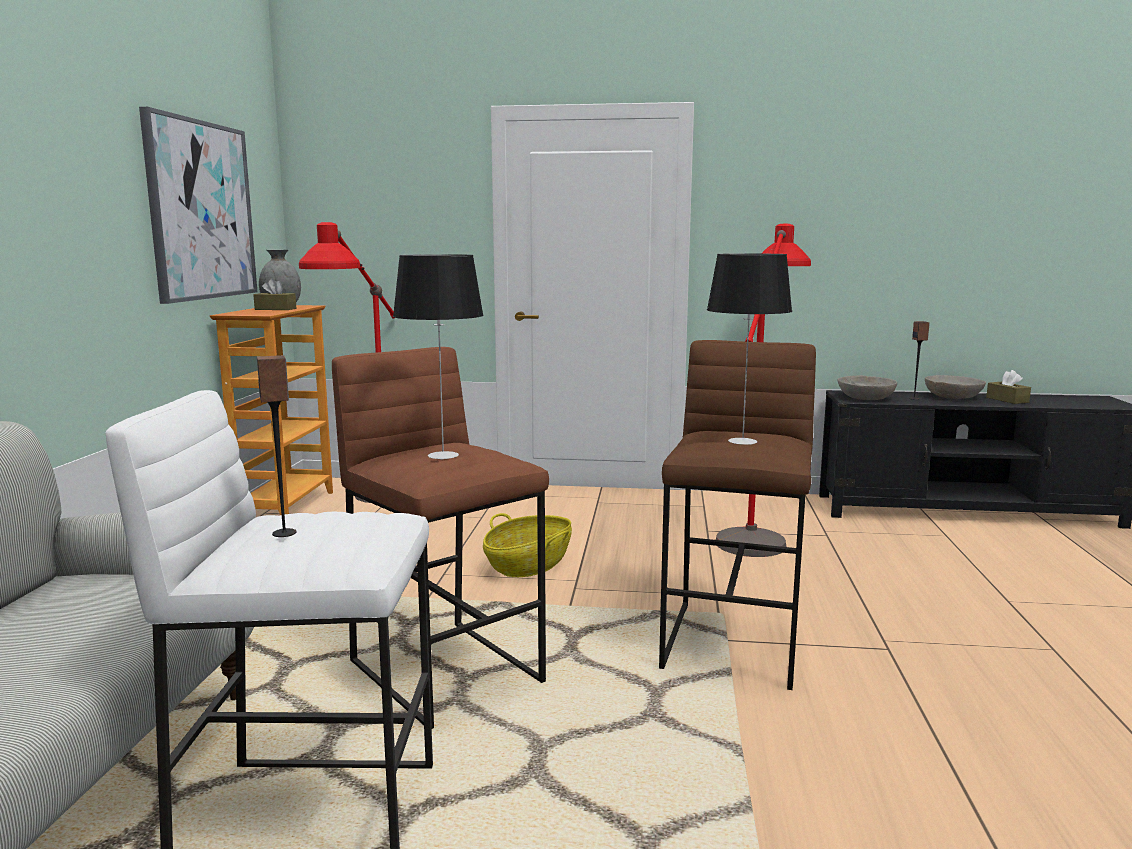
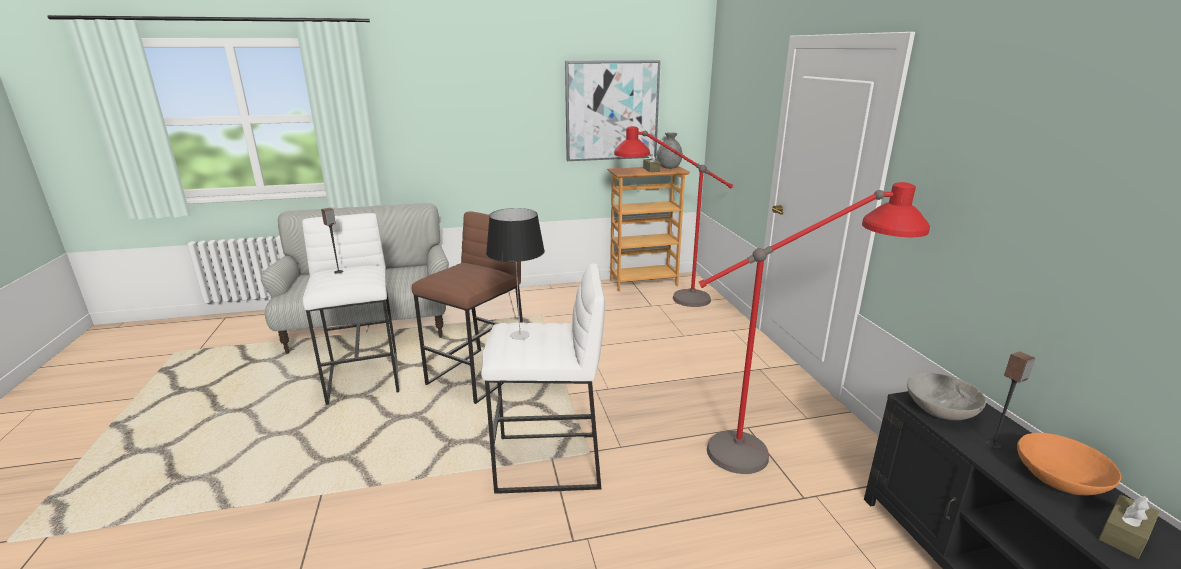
camera: 70 degrees right, 10 degrees up
(442, 455) = (454, 272): table lamp -> none
(529, 565) = (619, 368): basket -> none
(734, 643) = (548, 463): brown stool -> white stool
(953, 397) = (1059, 479): grey bowl -> orange bowl

